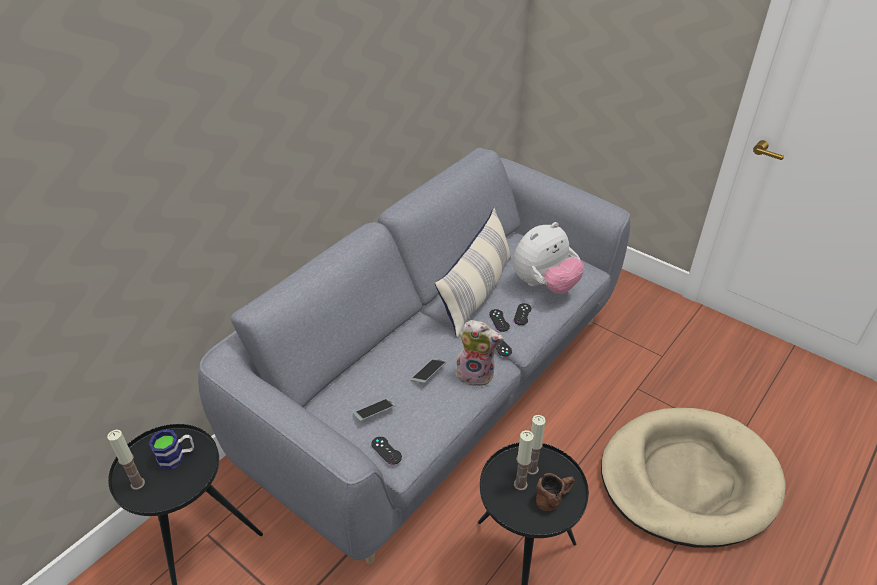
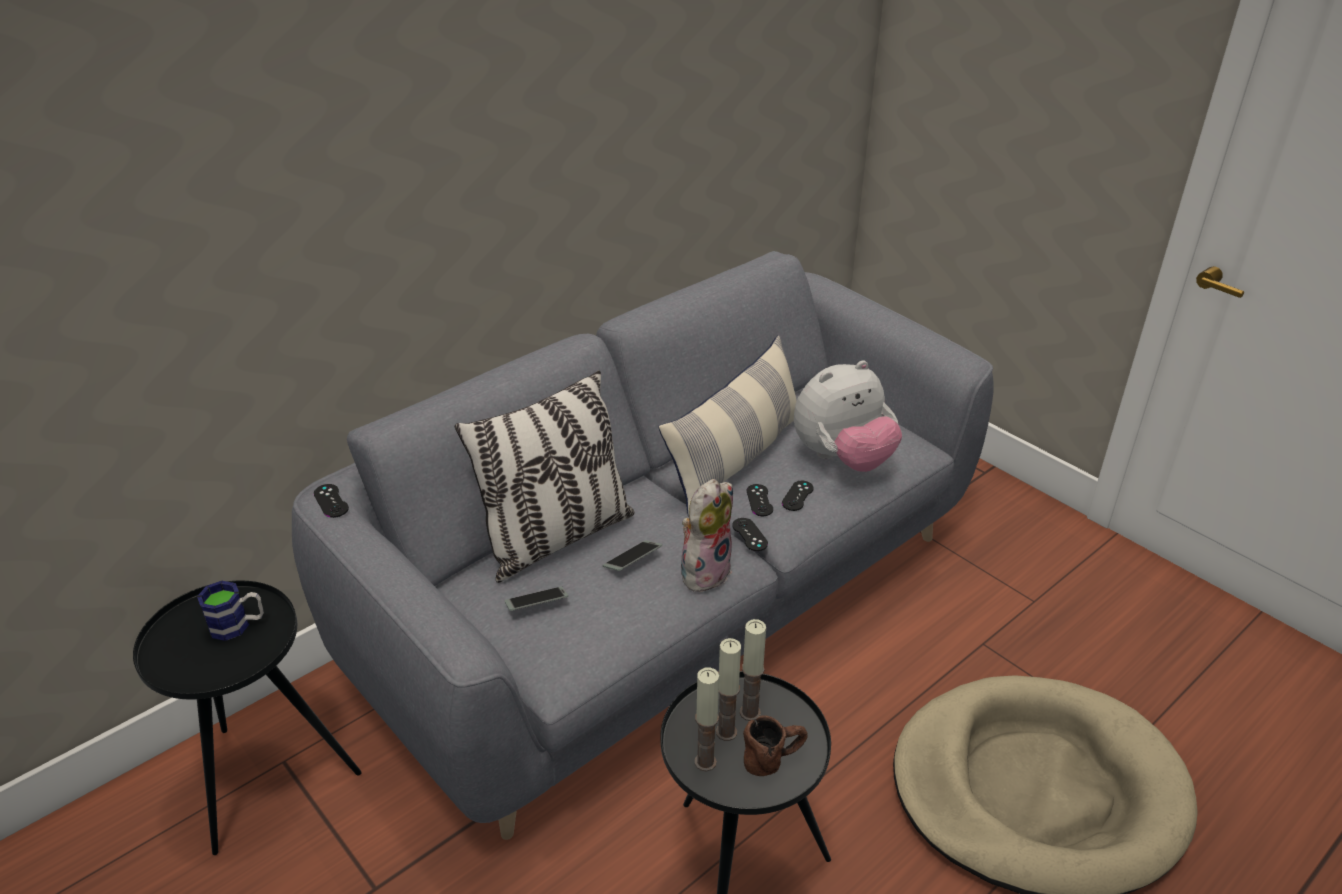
camera: 10 degrees right, 5 degrees down
(137, 484) = (174, 653): candle -> candle (705, 762)
(375, 363) = (557, 538): none -> pillow
(386, 450) = (539, 658): black game controller -> black game controller (331, 501)
(476, 374) = (704, 571): plush toy -> plush toy turned 75 degrees counterclockwise

